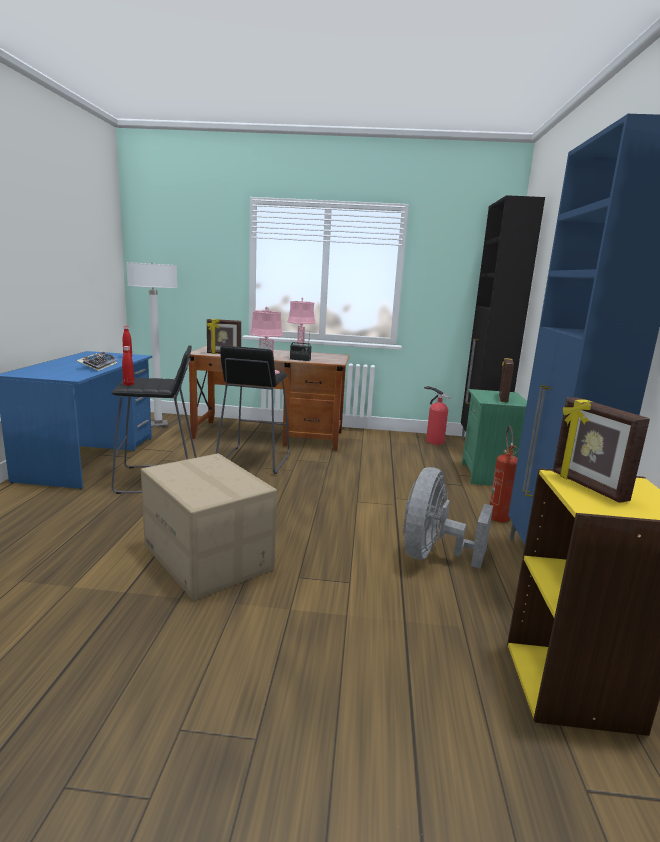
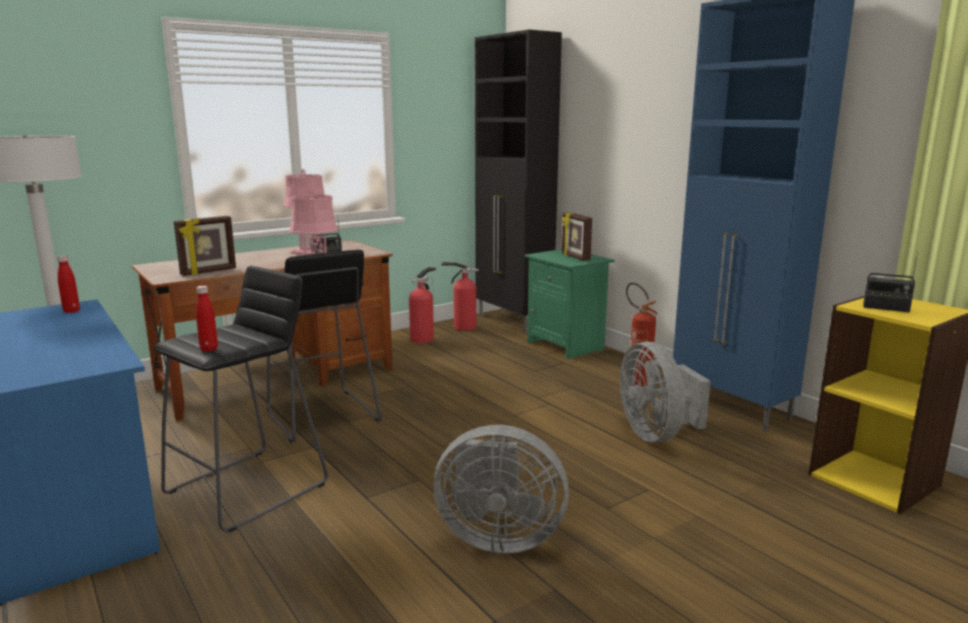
camera: 40 degrees left, 0 degrees up
(98, 366) = (77, 336): keyboard -> none
(209, 557) = (497, 537): cardboard box -> grey fan
(392, 440) = (423, 338): none -> fire extinguisher
(587, 486) = (886, 308): picture frame -> radio

